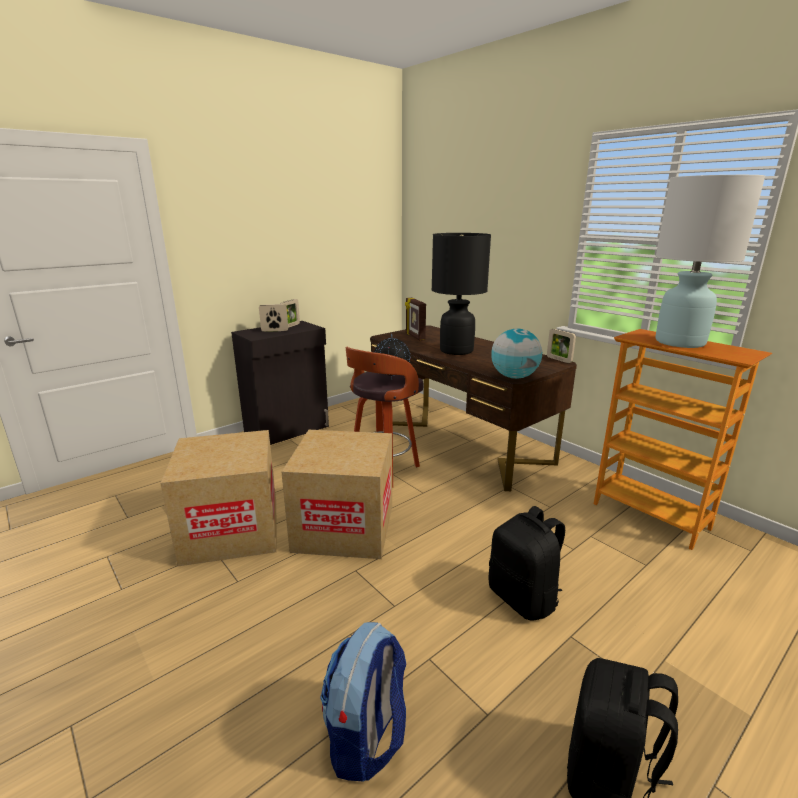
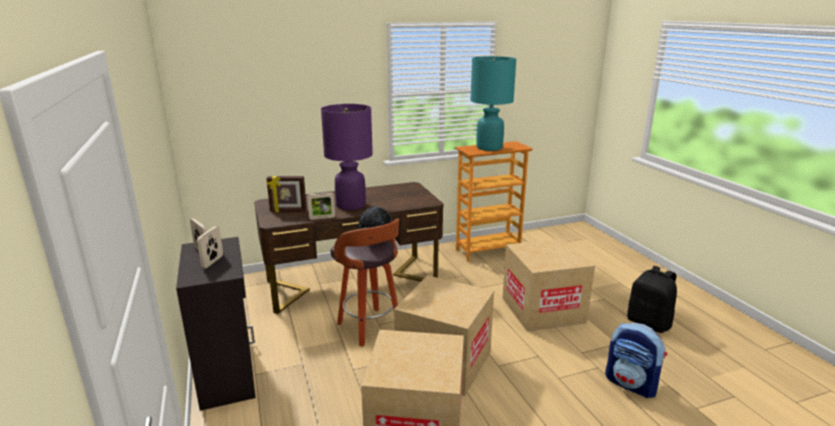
camera: 70 degrees left, 0 degrees up
(456, 351) = (351, 205): black table lamp -> purple table lamp
(514, 377) = (429, 202): globe -> none
(523, 598) = (543, 310): black backpack -> cardboard box
(559, 360) = (405, 184): picture frame -> picture frame (322, 218)
(679, 342) = (489, 148): white table lamp -> turquoise table lamp

